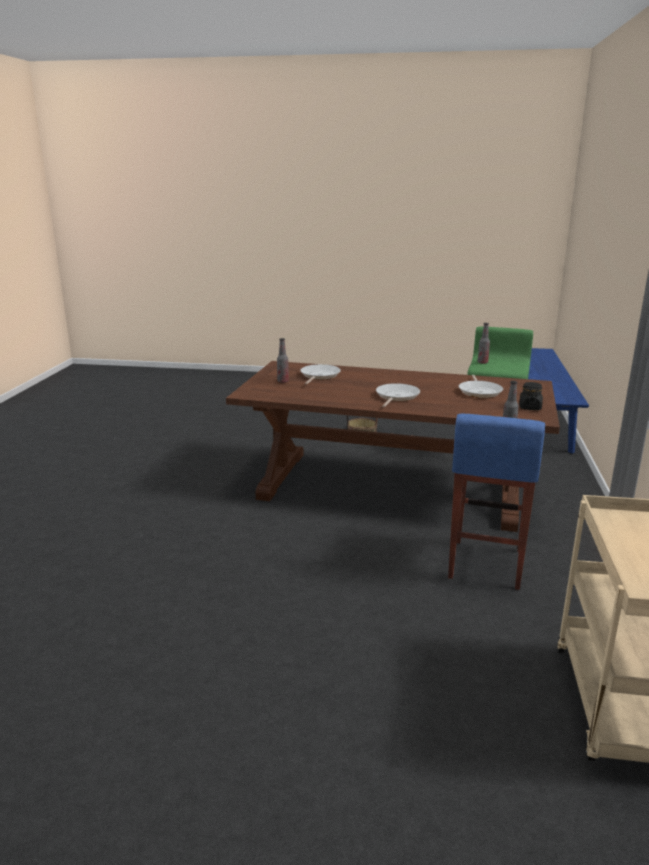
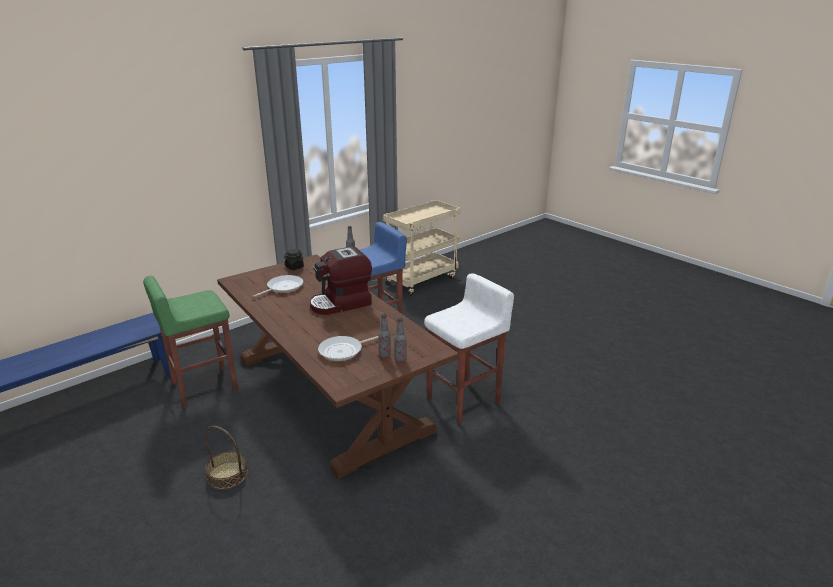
camera: 140 degrees left, 5 degrees up
(259, 531) = (464, 401): none -> white stool
(396, 396) = (341, 303): frying pan -> coffee machine
(482, 362) = (194, 312): bottle -> bottle (400, 359)

